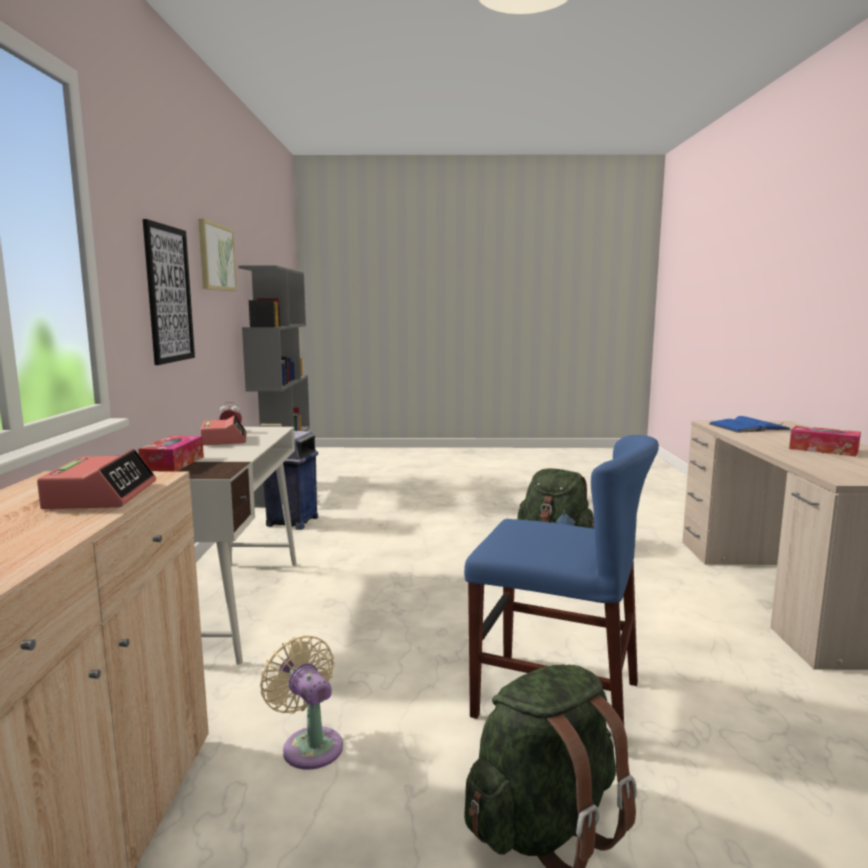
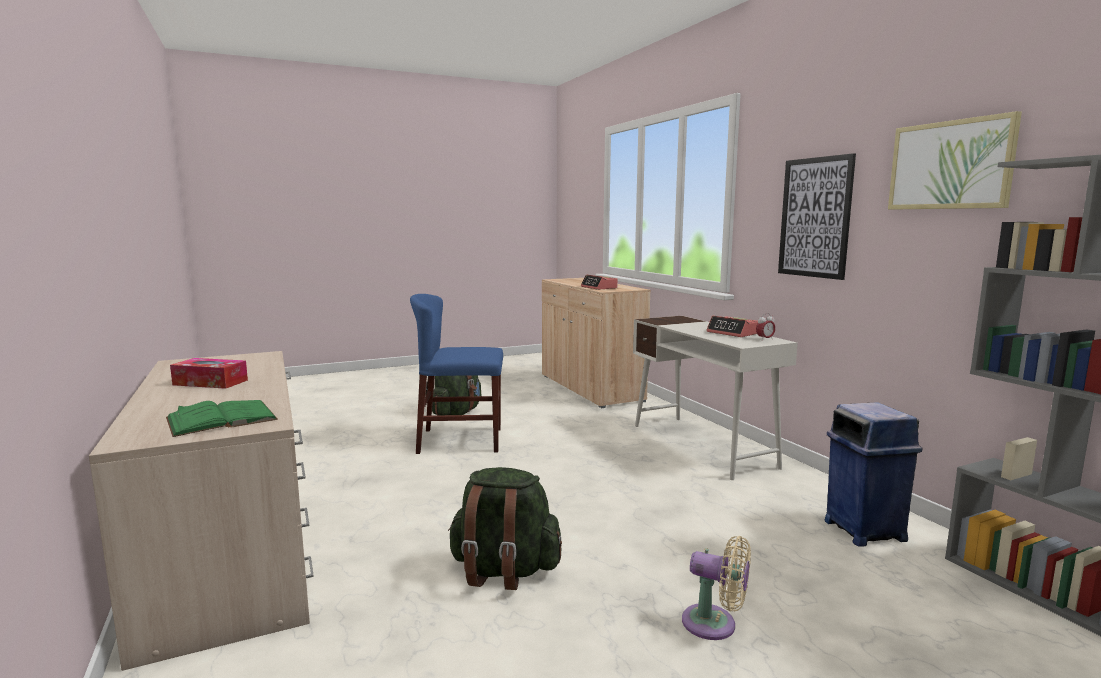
camera: 155 degrees right, 0 degrees up
(173, 464) = (690, 321): tissue box -> none
(309, 744) = (559, 413): beige fan -> beige fan (714, 624)
(748, 427) = (221, 418): blue book -> green book

